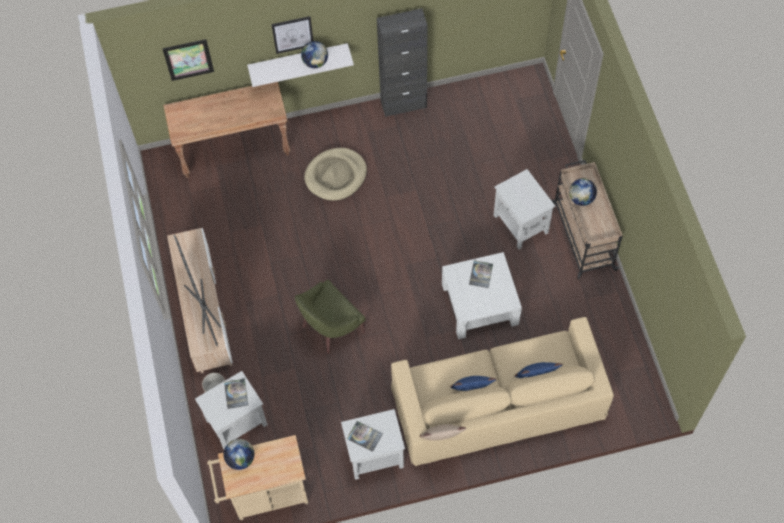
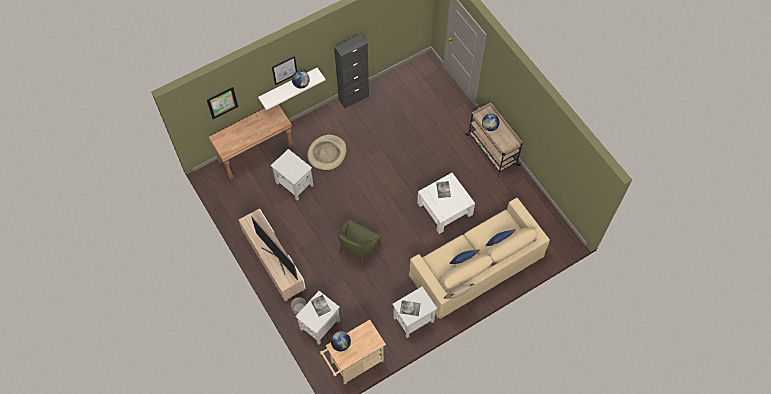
camera: 20 degrees left, 0 degrees up
(521, 224) = (452, 153): white side table -> white side table (294, 184)

